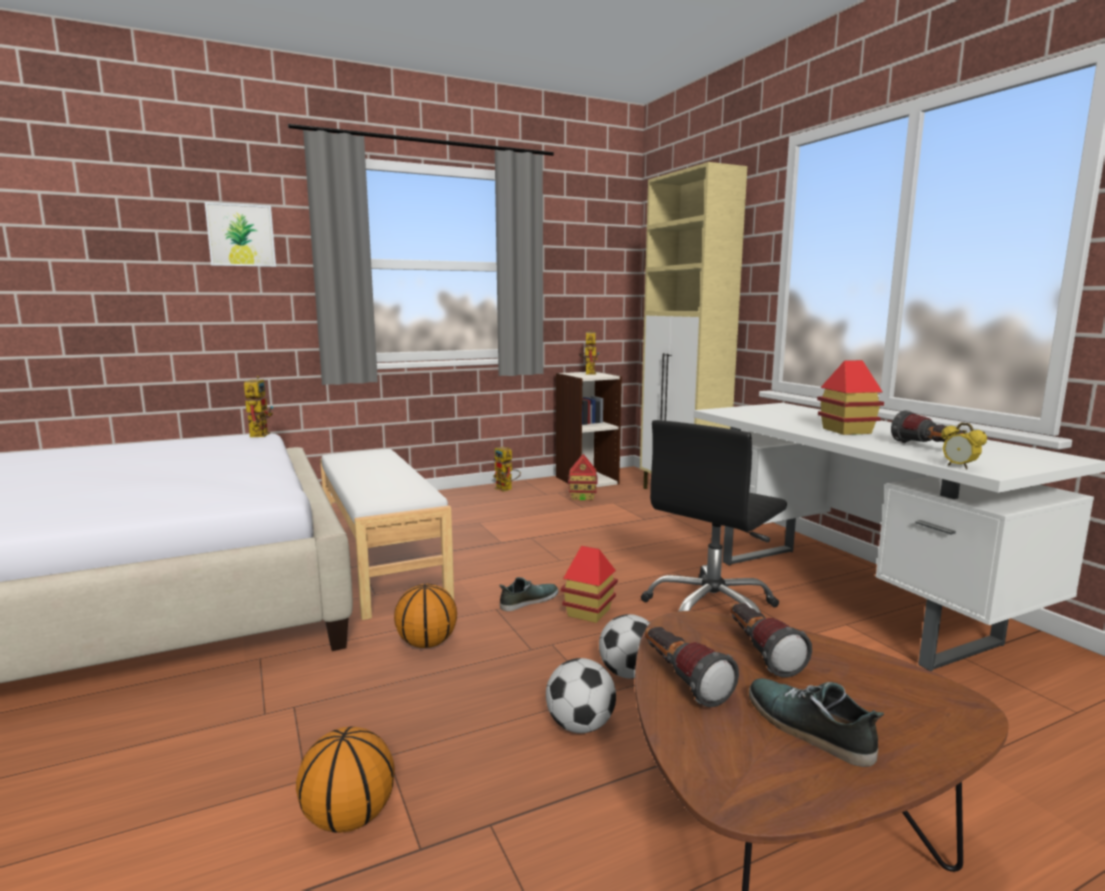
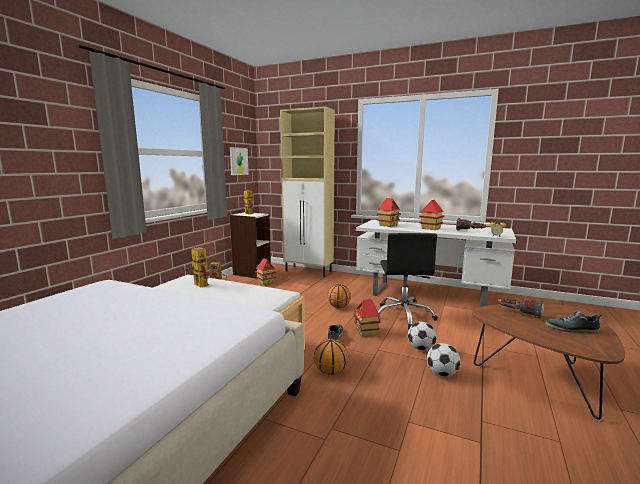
camera: 40 degrees left, 0 degrees up
(241, 235) = (38, 127): picture -> picture (238, 161)
(259, 434) = (104, 281): toy robot -> toy robot (198, 284)
(348, 818) = (443, 451): basketball -> basketball (338, 307)
(681, 680) = (525, 330): flashlight -> none
(771, 415) = (388, 225): none -> toy house

